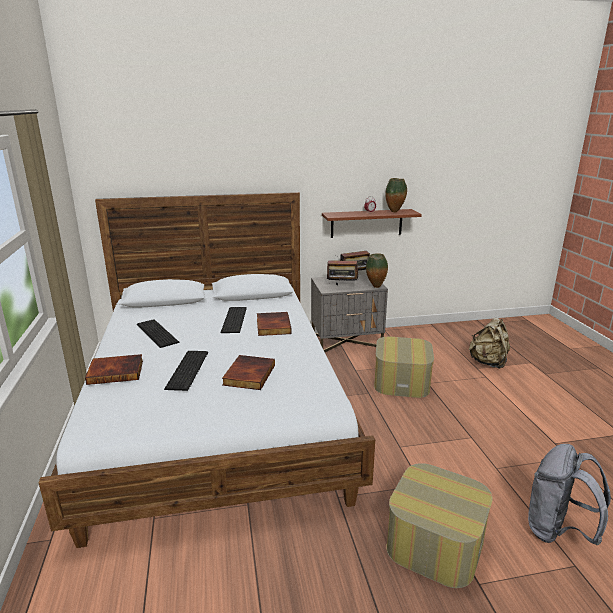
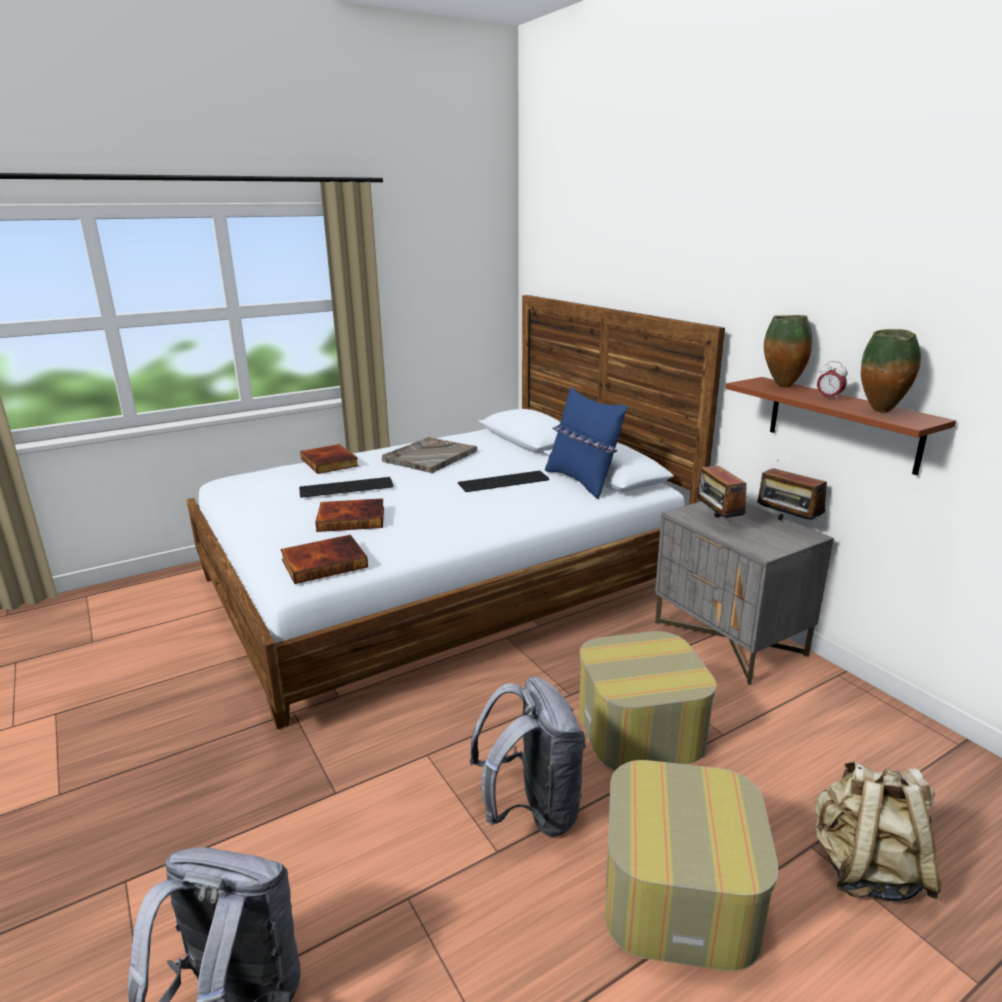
camera: 70 degrees right, 0 degrees up
(156, 334) = (429, 456): keyboard -> grey tray
(259, 301) = (582, 481): none -> blue pillow
(272, 326) = (502, 505): book -> book (324, 562)
(376, 287) = (757, 550): vase -> vase (781, 386)
(435, 542) = (208, 822): ottoman -> ottoman (680, 893)
(448, 422) = (532, 810): none -> grey backpack

